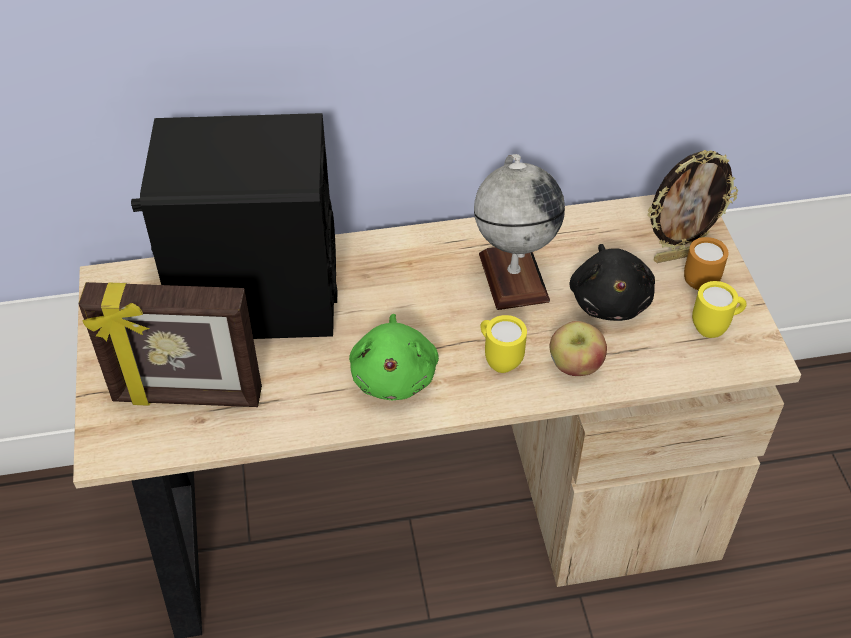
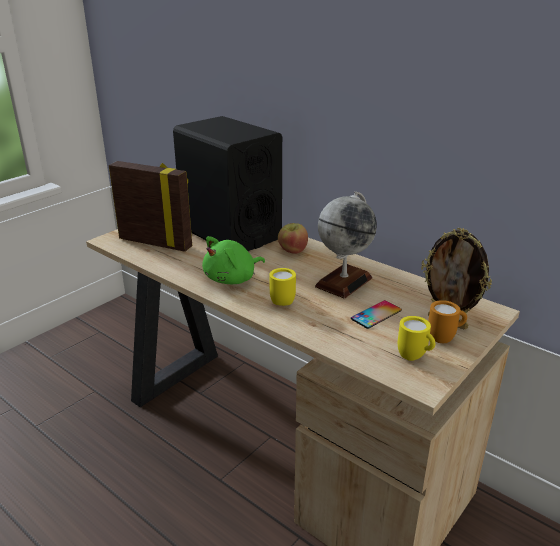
camera: 50 degrees right, 20 degrees down
(187, 397) = (156, 242): picture frame -> picture frame turned 150 degrees clockwise
(575, 366) = (312, 323): apple -> apple (292, 251)
(609, 300) = (376, 314): black plush toy -> phone

